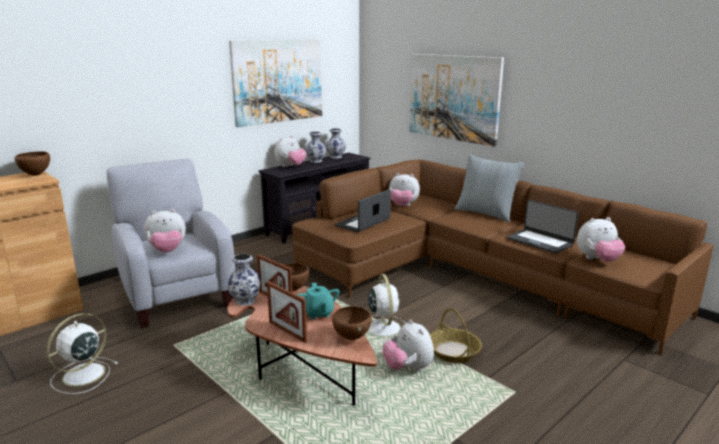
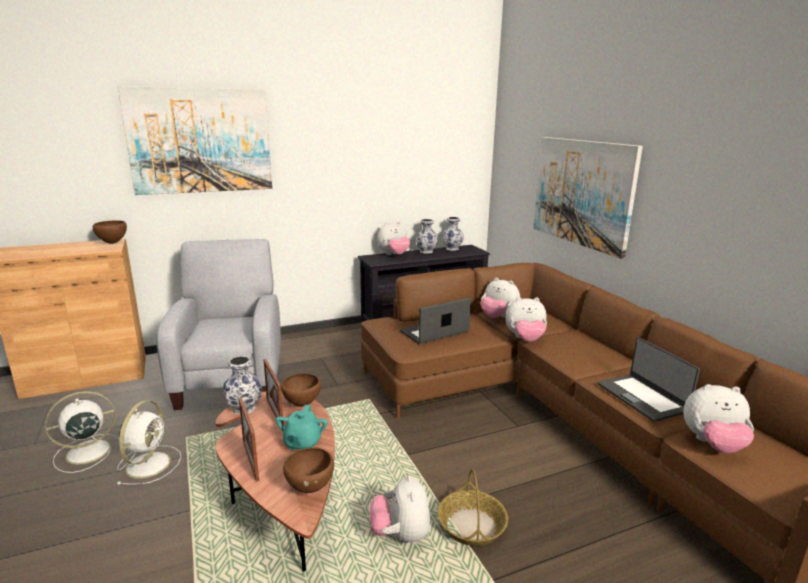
camera: 20 degrees right, 0 degrees up
(167, 251) = (210, 335): plush toy -> plush toy (525, 339)
(278, 81) = (388, 162): picture -> picture (200, 141)
(383, 327) = (409, 467): white fan -> white fan (149, 463)
(486, 213) = (595, 342): pillow -> none

